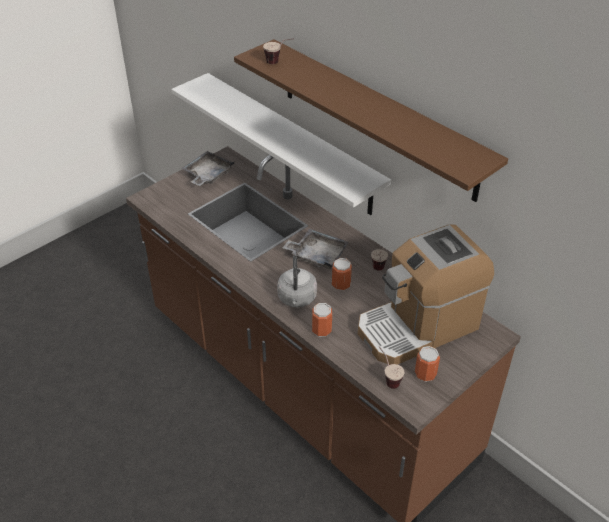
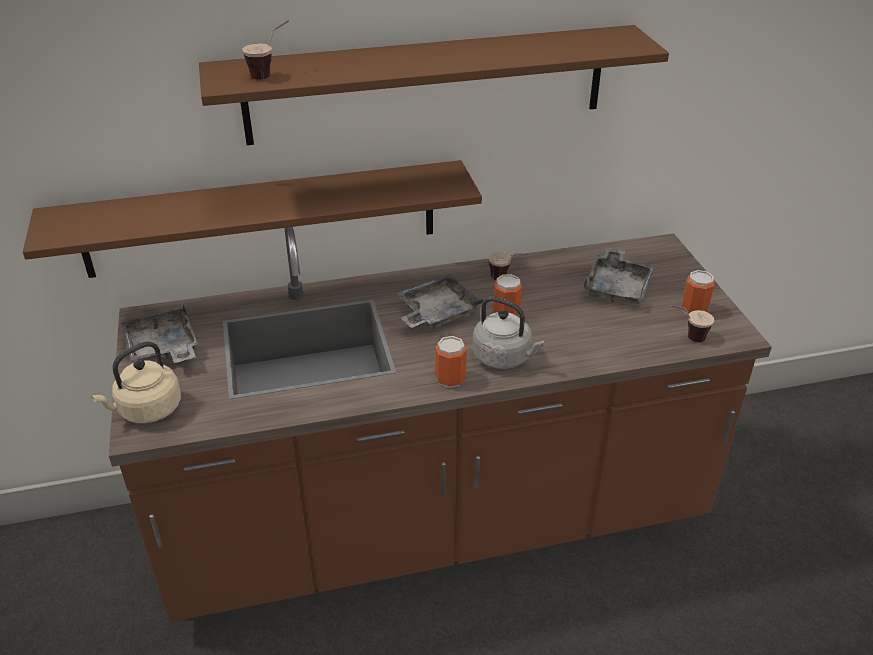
camera: 60 degrees left, 5 degrees down
(161, 193) = (147, 410): none -> beige kettle
(291, 143) = (262, 219): white shelf -> brown shelf
(321, 330) = (575, 358): can -> can (450, 379)
(418, 326) = (617, 287): coffee machine -> grey tray

